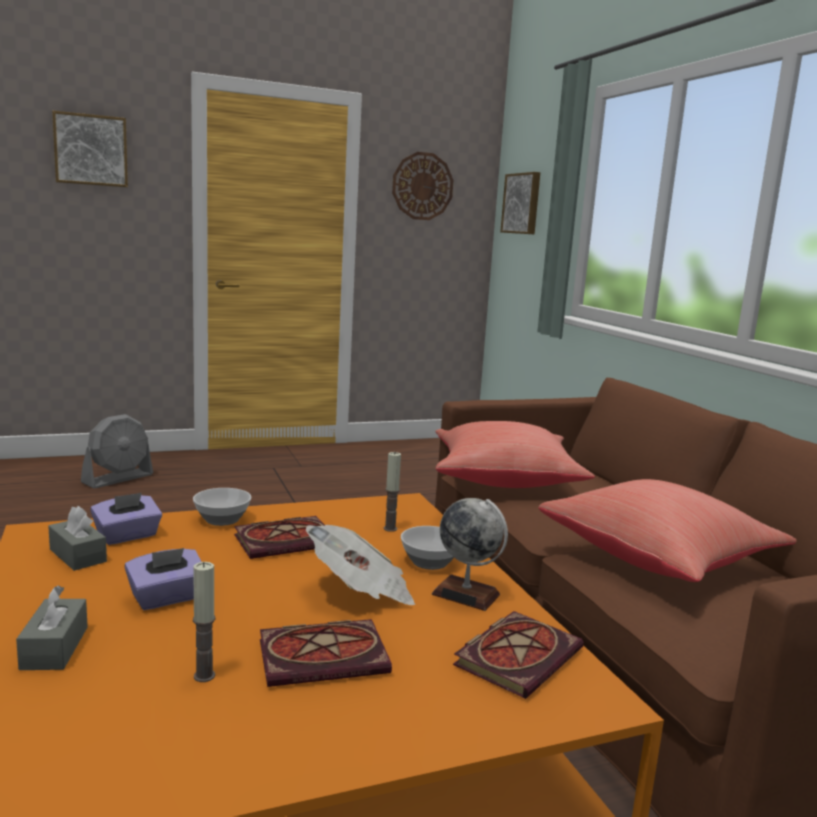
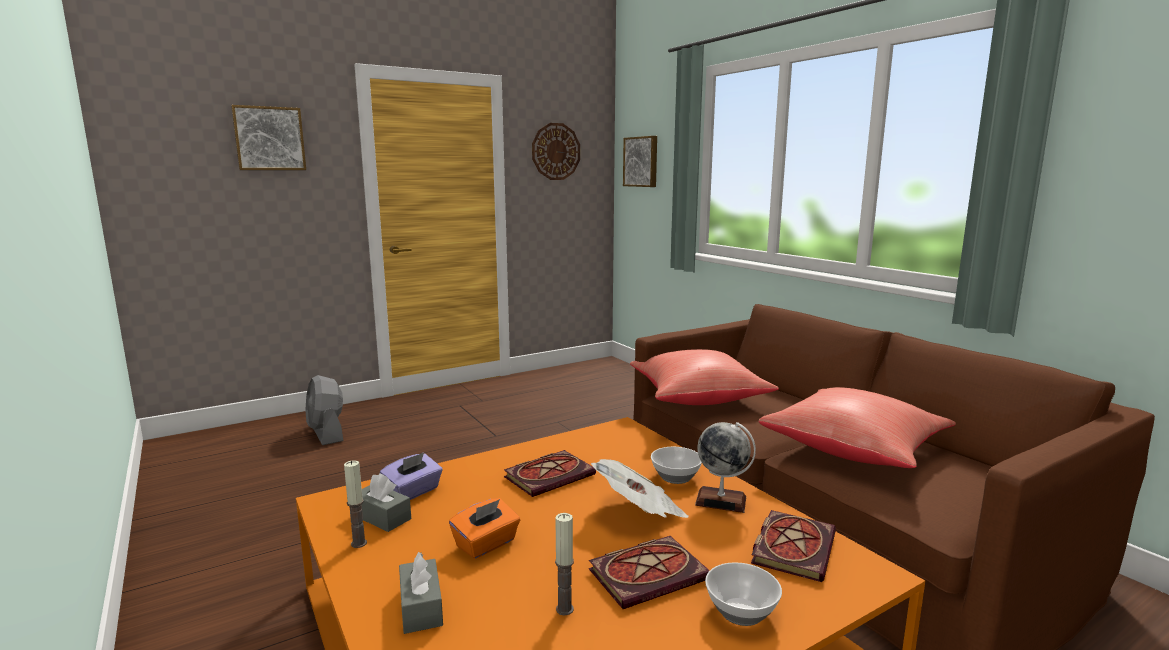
camera: 10 degrees left, 0 degrees up
(118, 478) = (327, 433): grey fan -> grey fan turned 120 degrees clockwise
(167, 598) = (486, 544): purple tissue box -> orange tissue box
(223, 520) = (485, 464): bowl -> bowl (742, 612)
(390, 528) = (626, 452): candle -> candle (359, 543)

